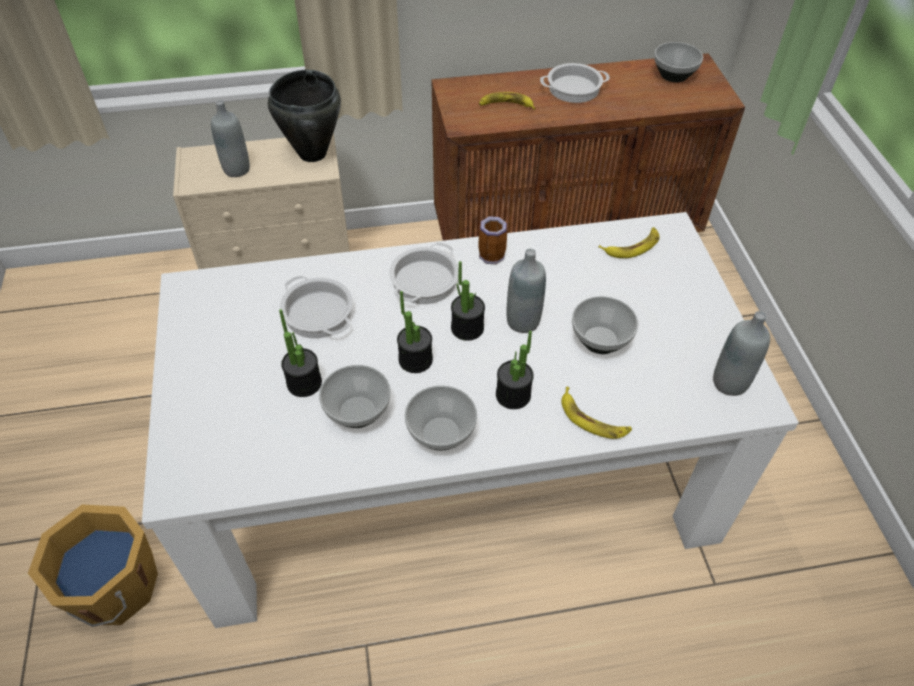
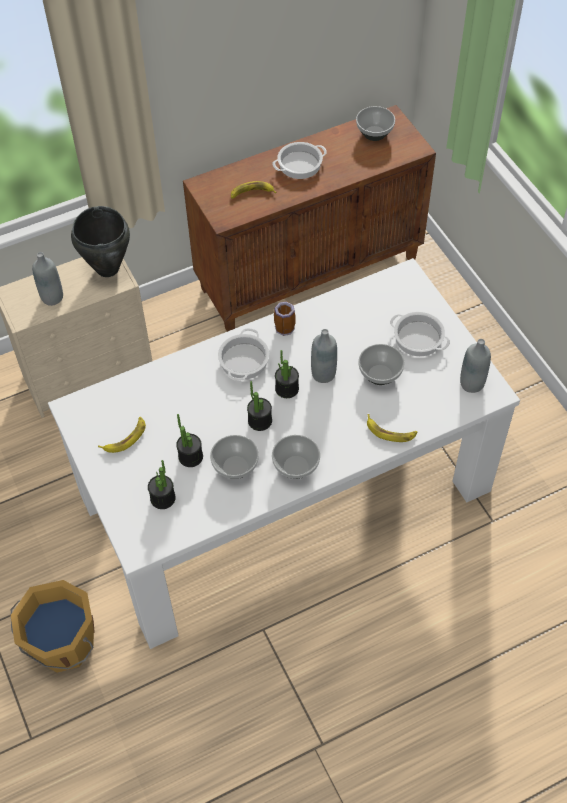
camera: 15 degrees left, 5 degrees up
(317, 314) = (177, 404): cooking pot -> cooking pot (417, 338)
(513, 395) = (334, 429): potted plant -> potted plant (163, 498)
(632, 246) = (382, 296): banana -> banana (125, 438)

